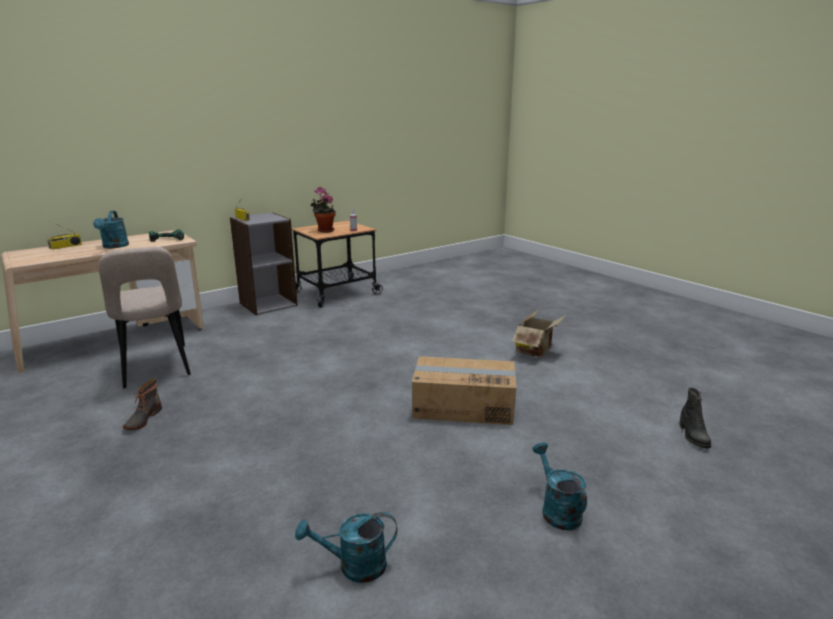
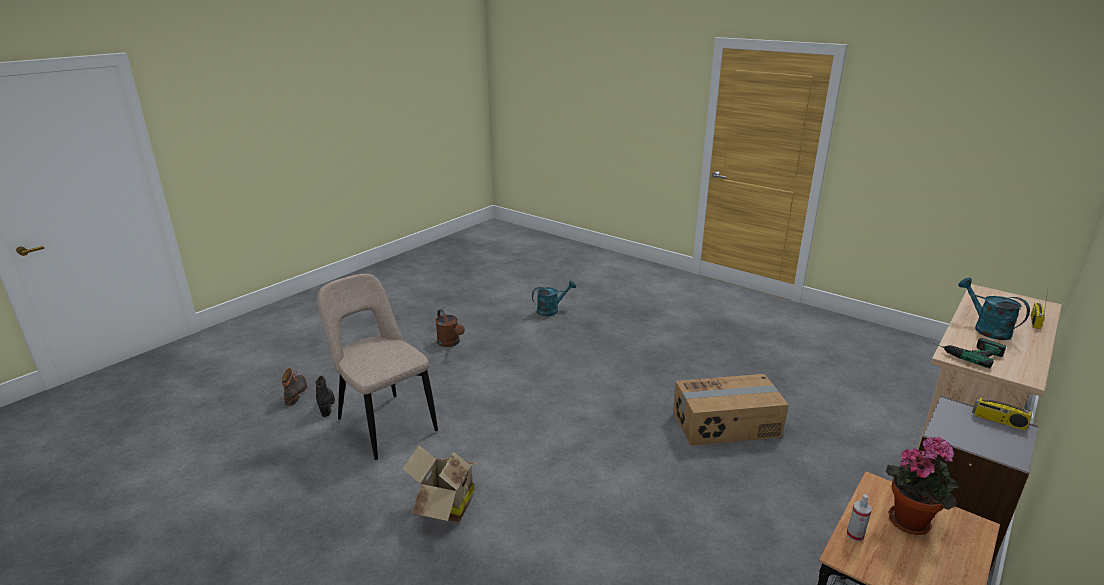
camera: 165 degrees right, 5 degrees up
(142, 419) = (764, 354): boot -> boot (296, 392)
(155, 368) = (847, 400): beige chair -> beige chair (384, 423)
(463, 406) = (522, 404): cardboard box -> cardboard box (726, 424)
(557, 510) = (450, 343): turquoise watering can -> brown watering can

